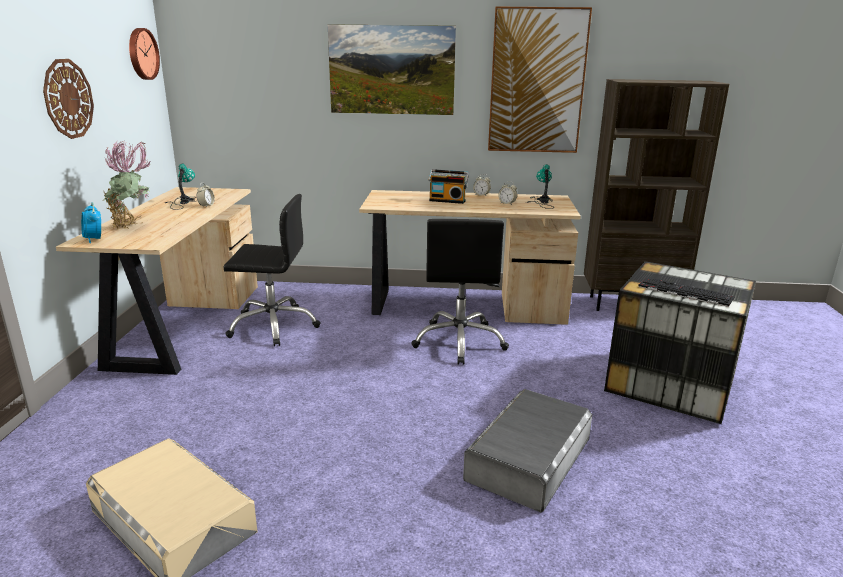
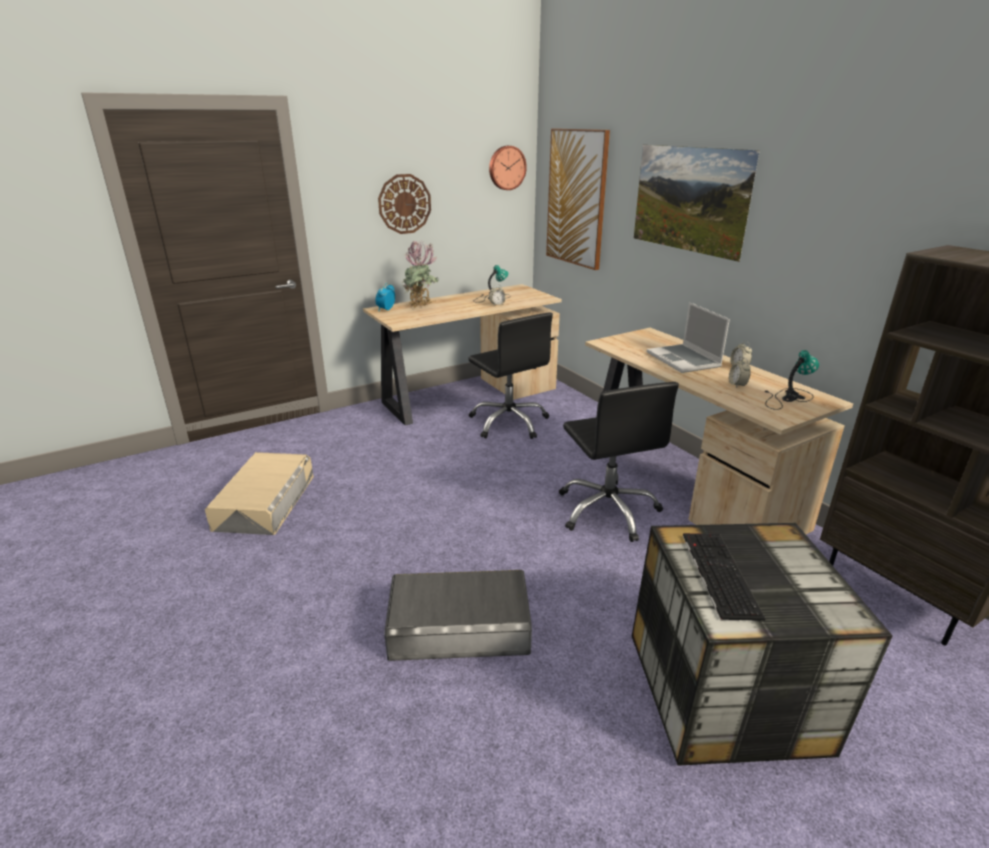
camera: 55 degrees right, 5 degrees up
(447, 200) = (684, 360): radio -> laptop
(460, 341) = (608, 510): black office chair -> black office chair turned 75 degrees counterclockwise
(537, 82) = (845, 234): picture -> picture (577, 198)

